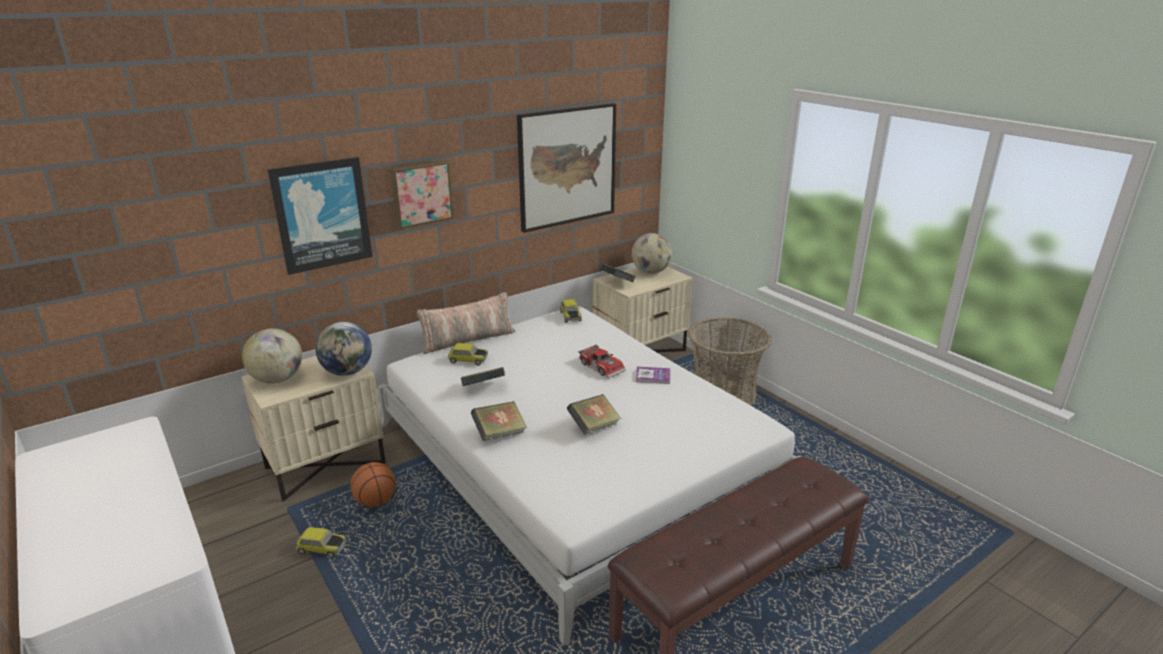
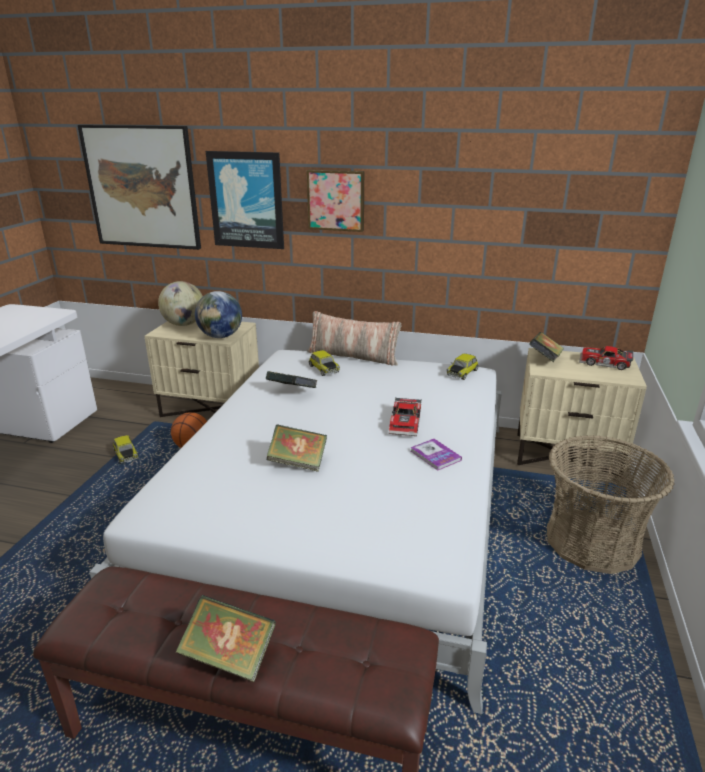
camera: 50 degrees right, 0 degrees up
(499, 434) = (233, 426): book -> book (229, 657)
(567, 166) = (514, 205): picture -> picture (142, 187)
(651, 272) = (604, 363): globe -> toy car

